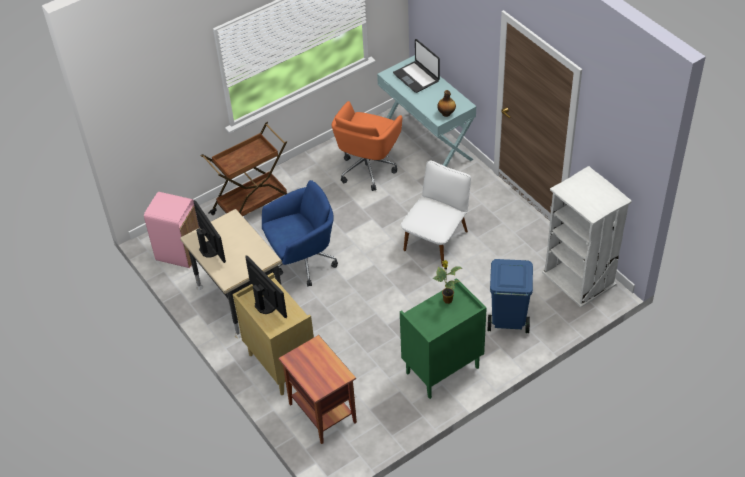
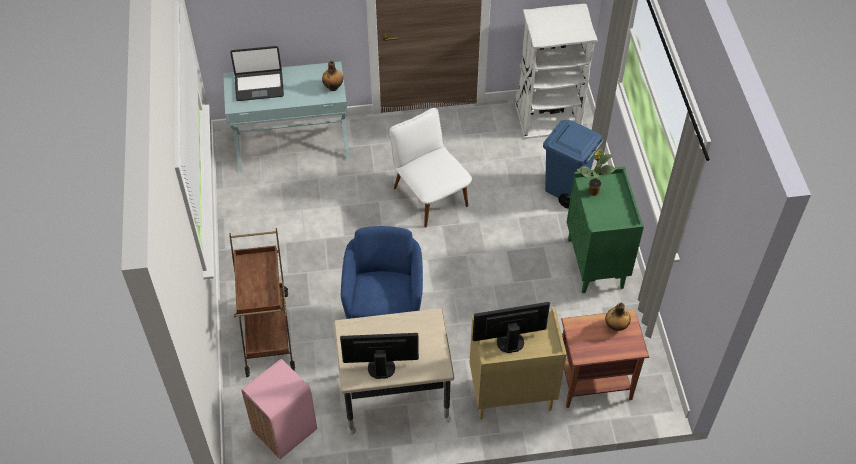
camera: 65 degrees left, 5 degrees up
(331, 370) = (615, 326): none -> bottle
(368, 169) = (290, 207): orange office chair -> none

